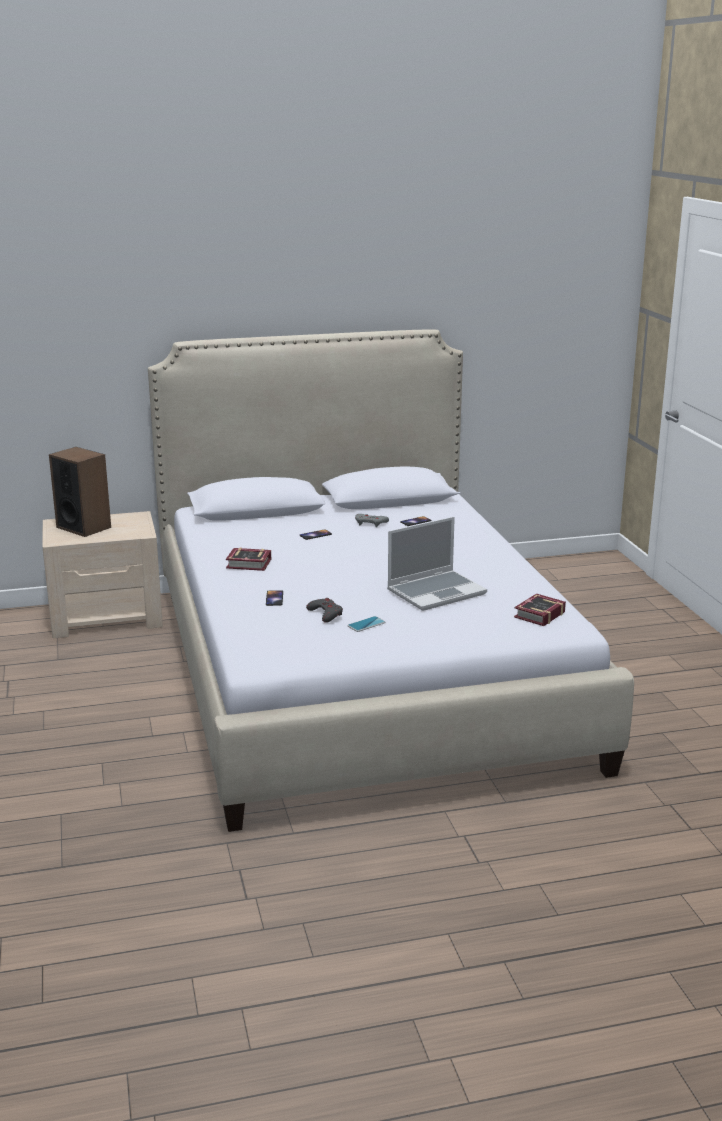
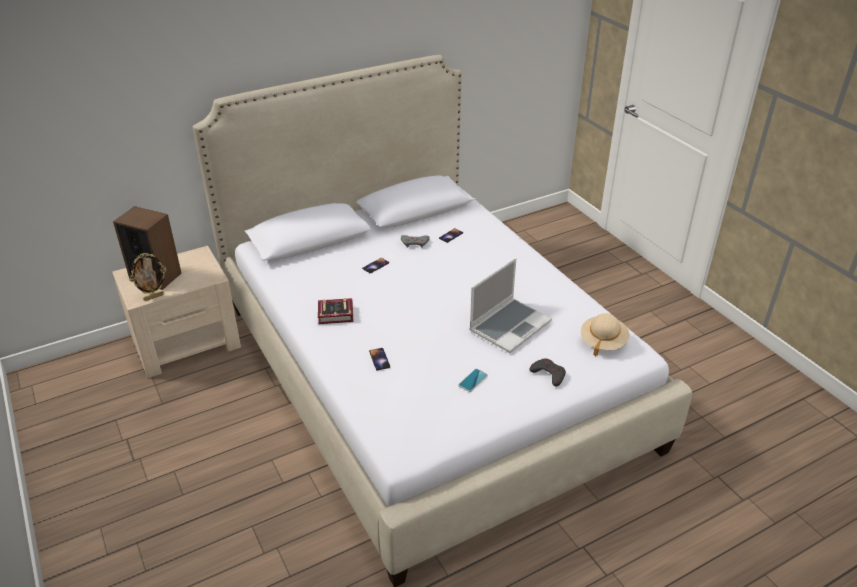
camera: 15 degrees left, 15 degrees up
(73, 541) = (154, 297): none -> picture frame
(325, 613) = (434, 373): grey game controller -> grey game controller (548, 374)
(537, 615) = (603, 342): book -> beige hat

